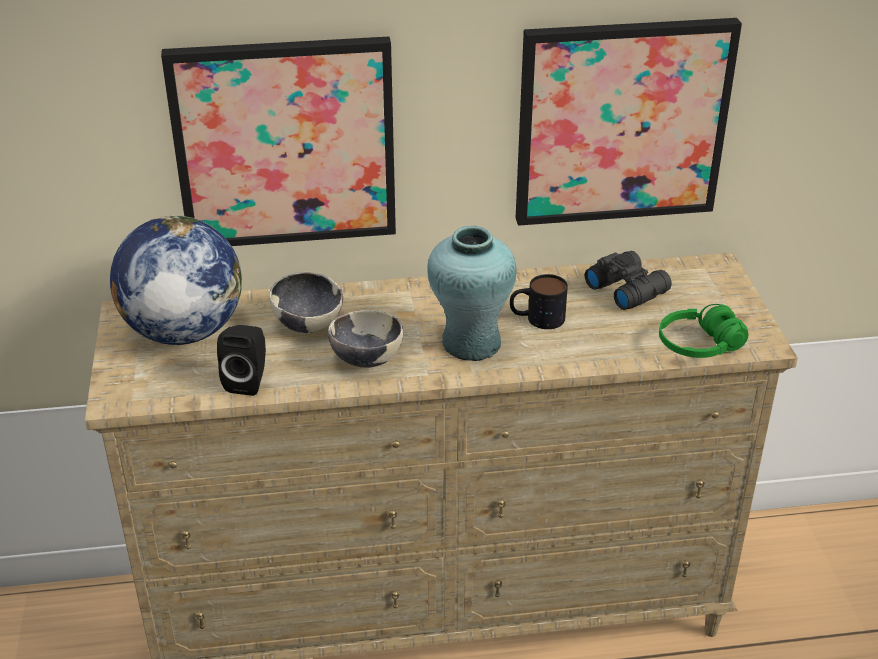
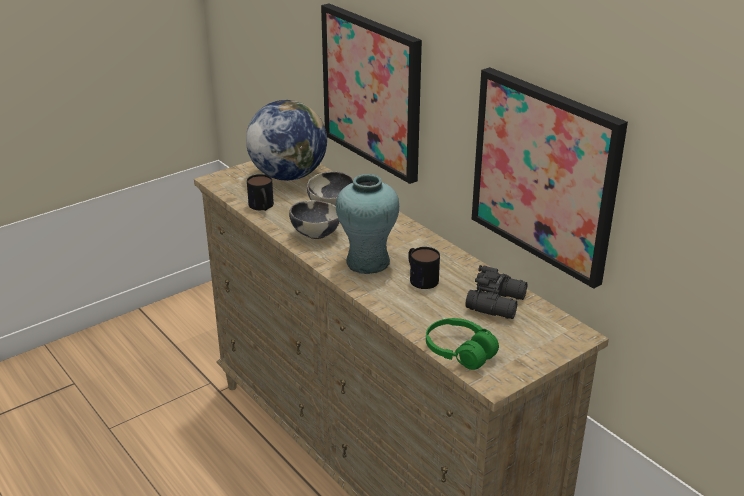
camera: 60 degrees right, 5 degrees down
(248, 381) = (262, 207): black speaker -> mug

